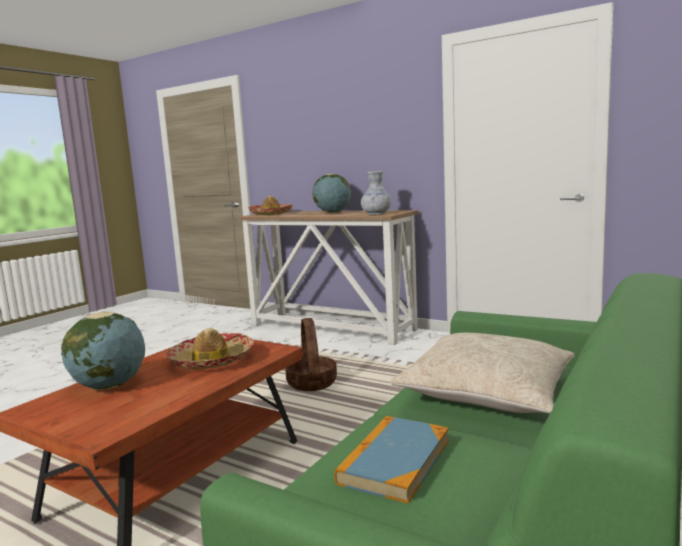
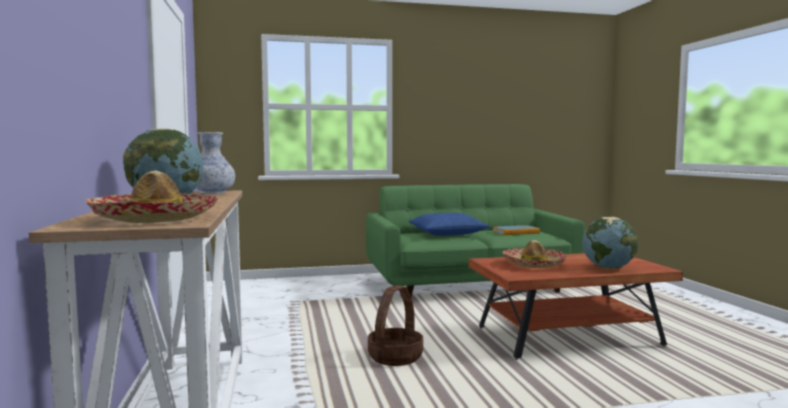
camera: 135 degrees left, 5 degrees down
(487, 389) = (447, 233): beige pillow -> blue pillow

